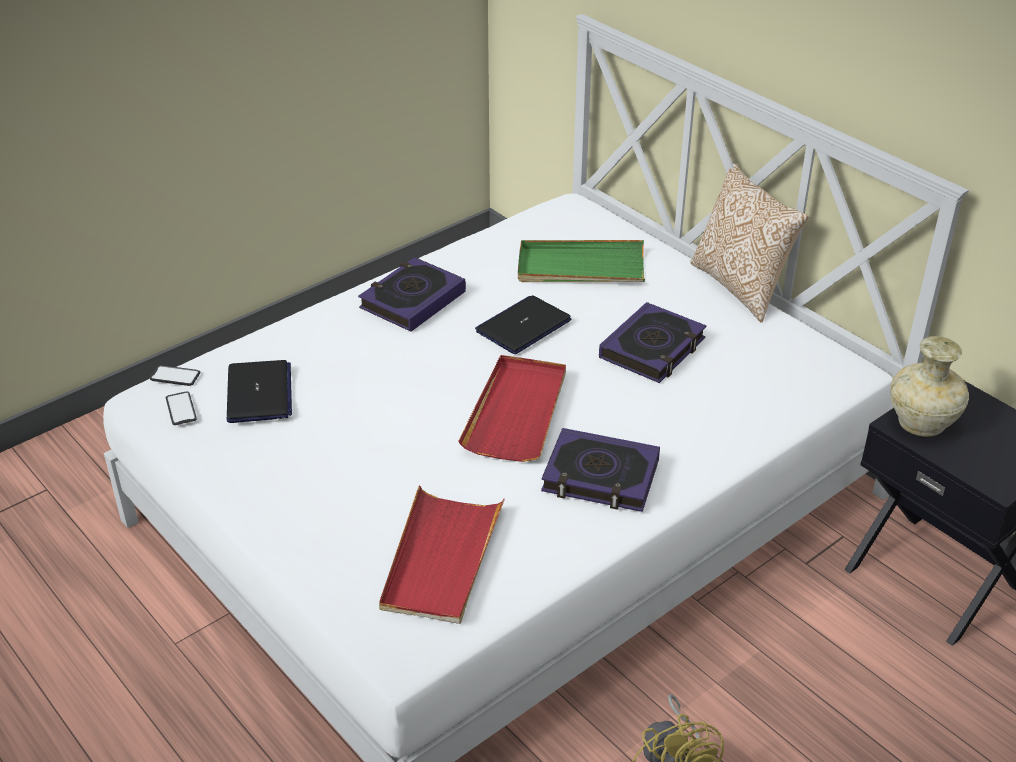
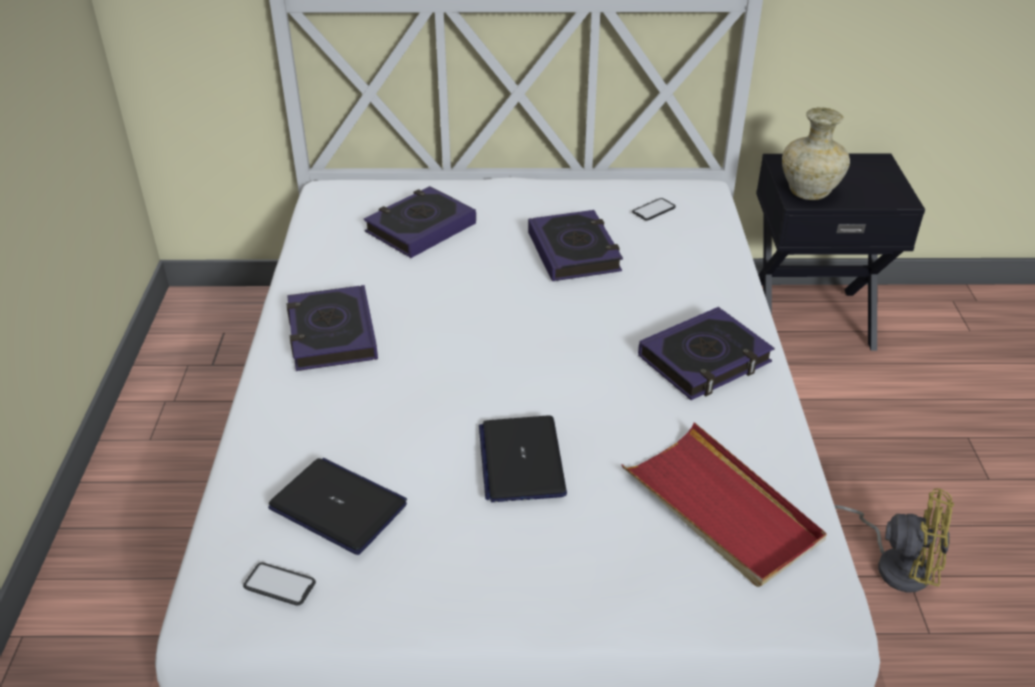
camera: 50 degrees left, 0 degrees up
(175, 376) = (215, 561): phone -> phone (653, 210)
(517, 411) = (571, 358): red tray -> none
(523, 326) = (459, 295): laptop -> laptop (521, 460)
(580, 267) = (420, 228): green tray -> book
(741, 286) = (550, 177): pillow -> none

